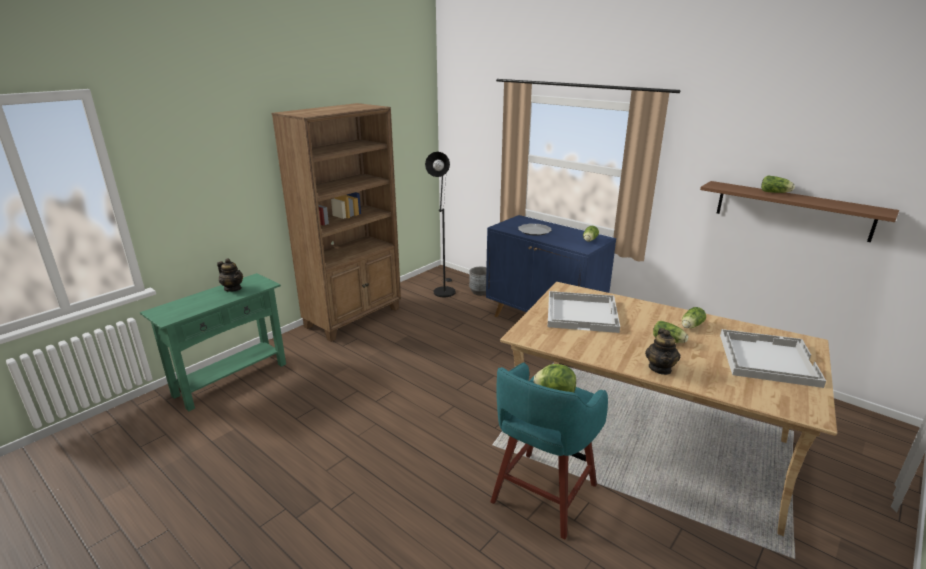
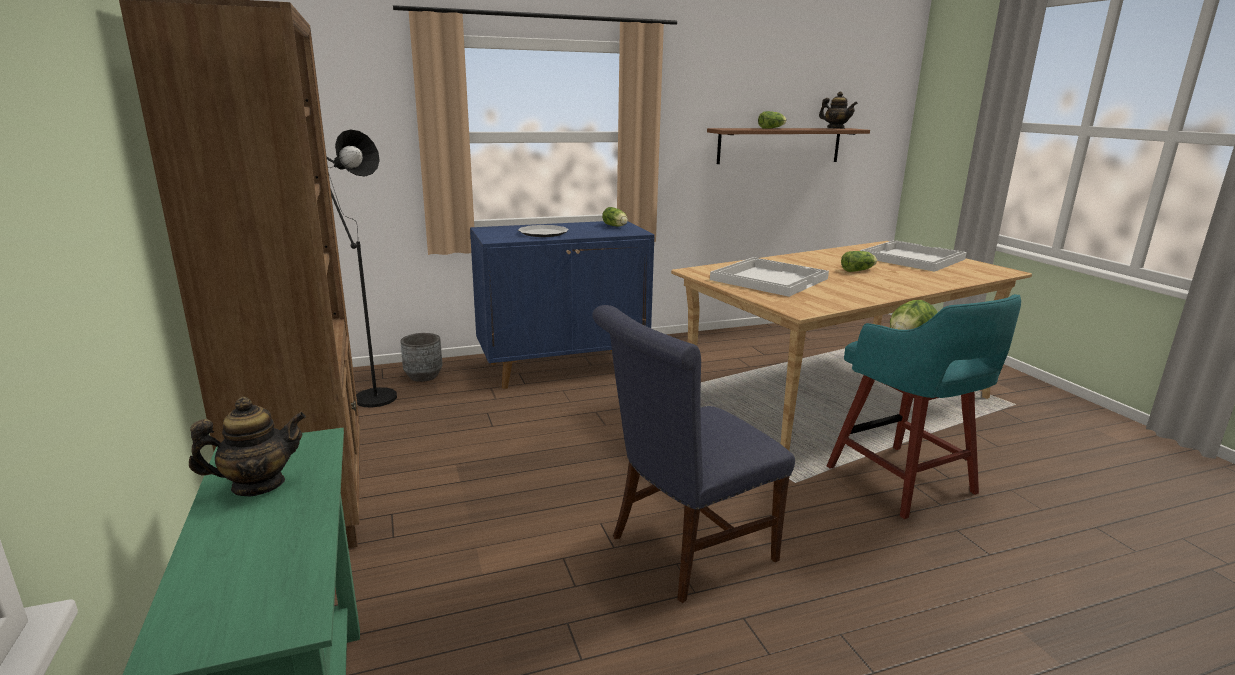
camera: 60 degrees left, 5 degrees down
(388, 423) = (684, 550): none -> blue chair
(660, 368) = (912, 284): teapot -> teapot (835, 128)
(690, 326) = (834, 259): lettuce -> none

